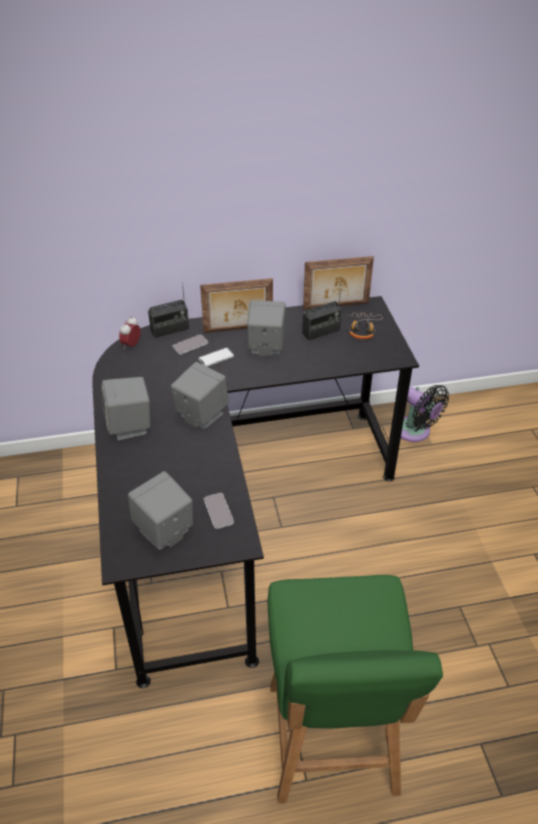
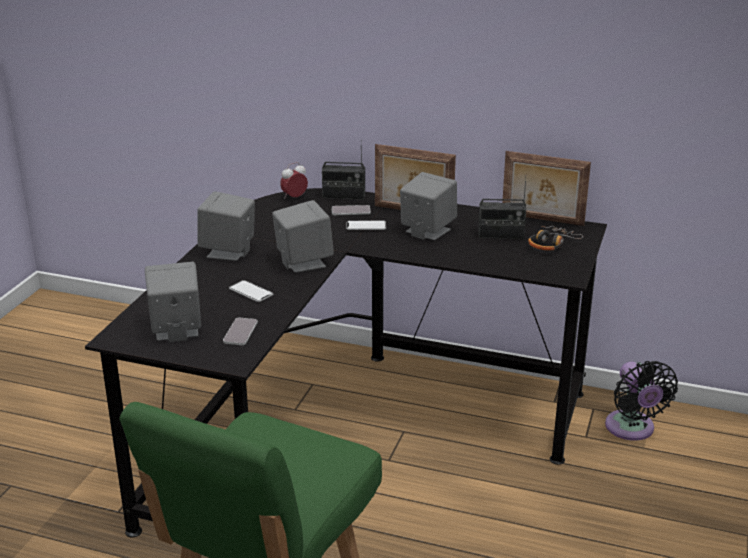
camera: 30 degrees right, 15 degrees down
(188, 464) = (251, 292): none -> phone

